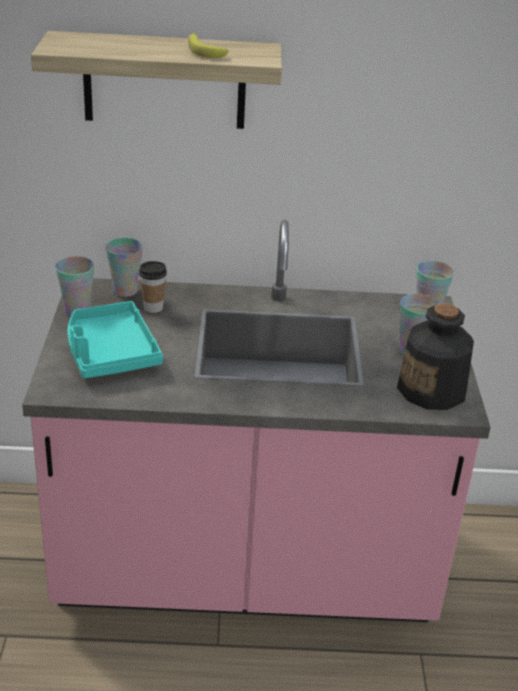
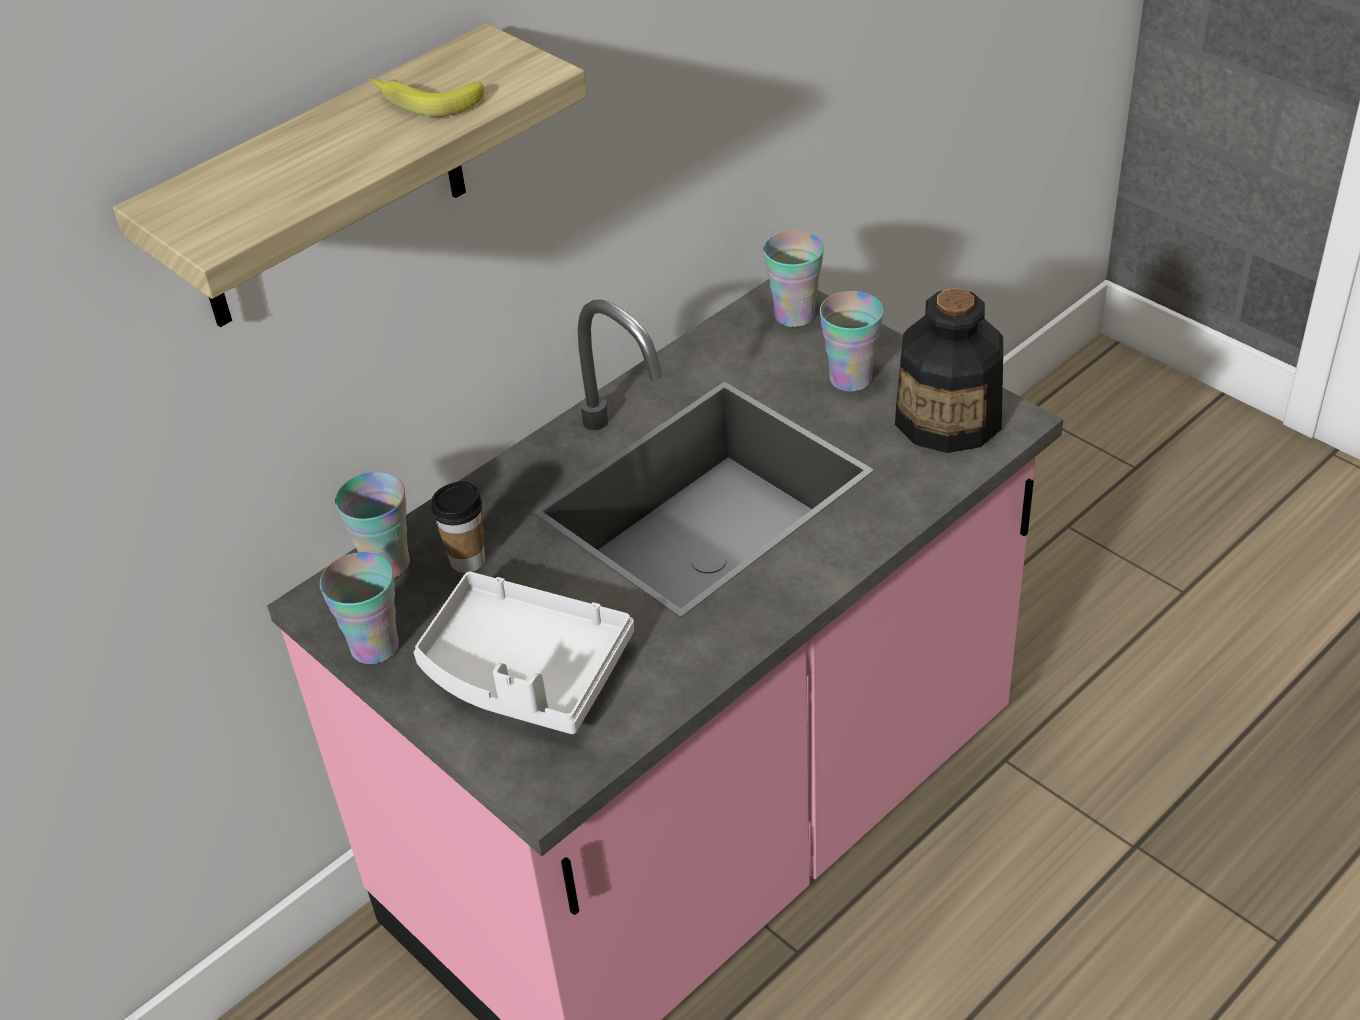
camera: 40 degrees left, 10 degrees up
(110, 353) = (524, 671): turquoise tray -> white tray

